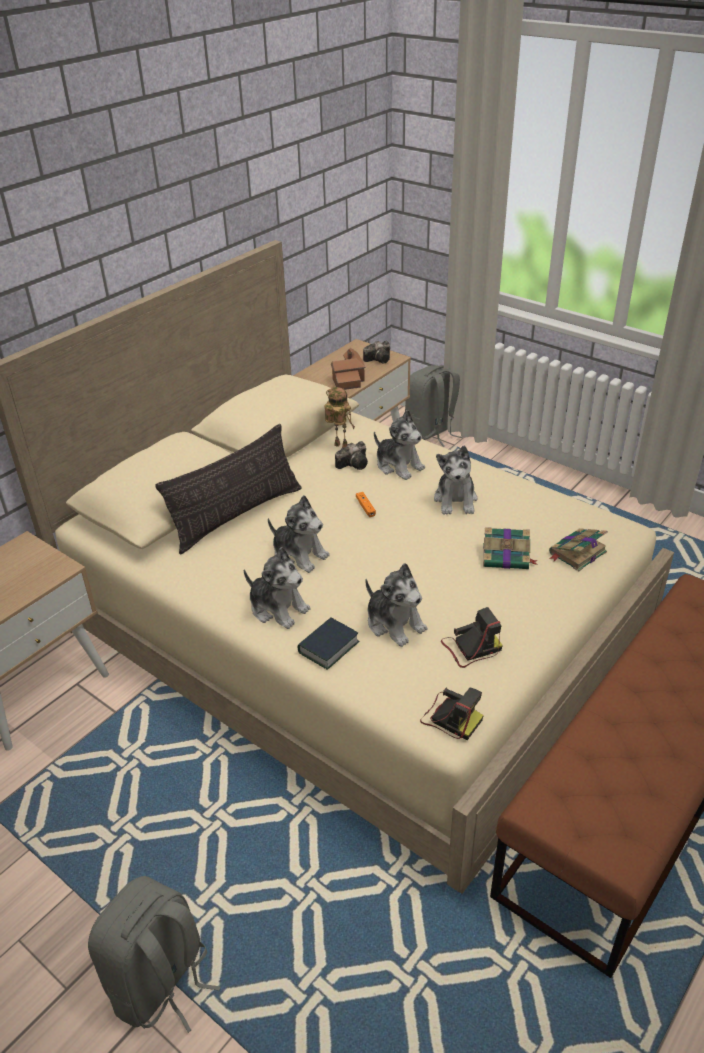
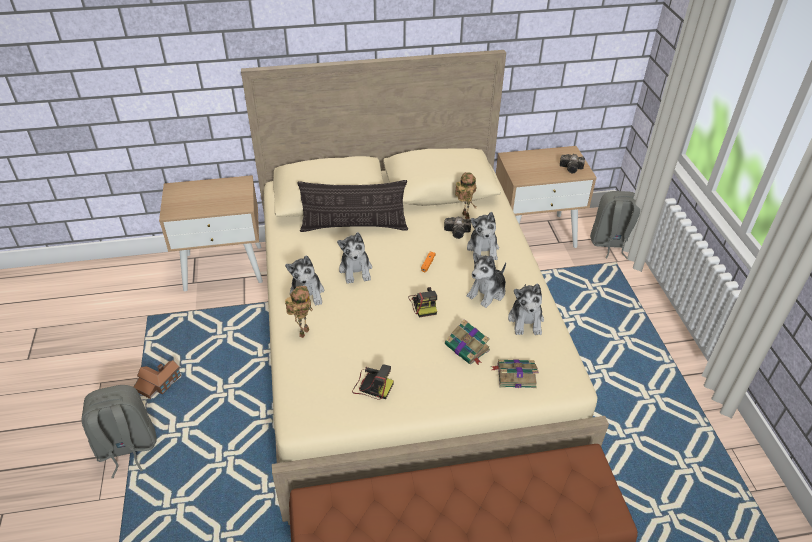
camera: 40 degrees right, 5 degrees up
(328, 647) = (303, 331): book -> toy robot
(348, 379) = (532, 172): toy house -> toy house (158, 384)
(394, 623) = (352, 342): plush toy -> plush toy (526, 320)
(450, 717) = (310, 414): camera -> camera (424, 304)

